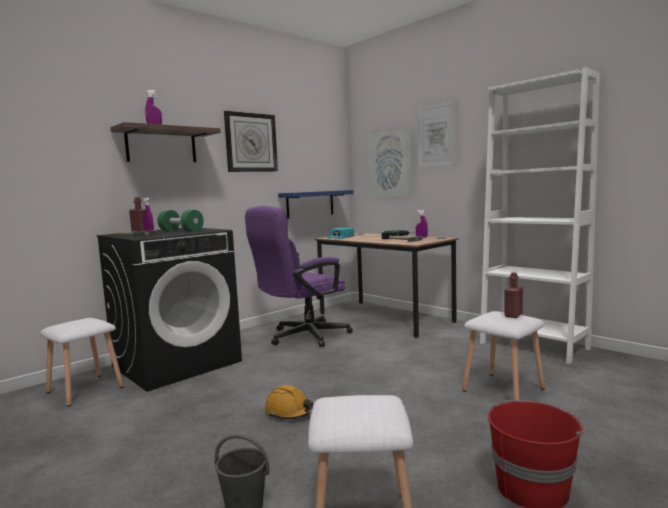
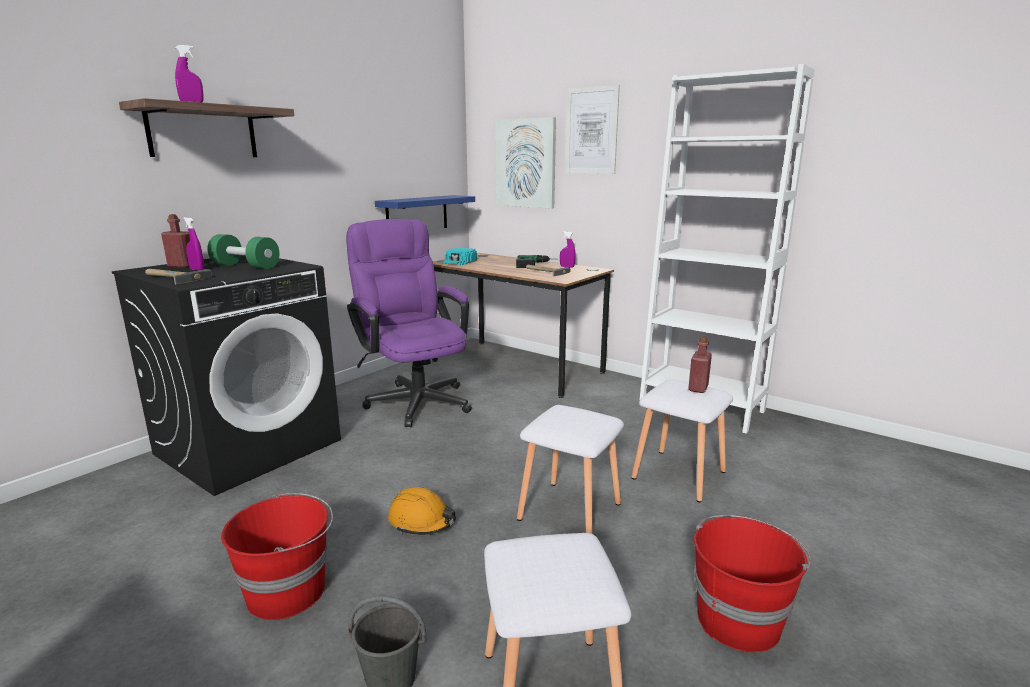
camera: 10 degrees left, 10 degrees up
(86, 389) = (121, 496): white stool -> white stool (571, 511)
(184, 449) = (288, 591): none -> red bucket
(251, 142) = (335, 127): wall clock -> none
(302, 337) = (415, 399): purple office chair -> purple office chair turned 105 degrees clockwise

